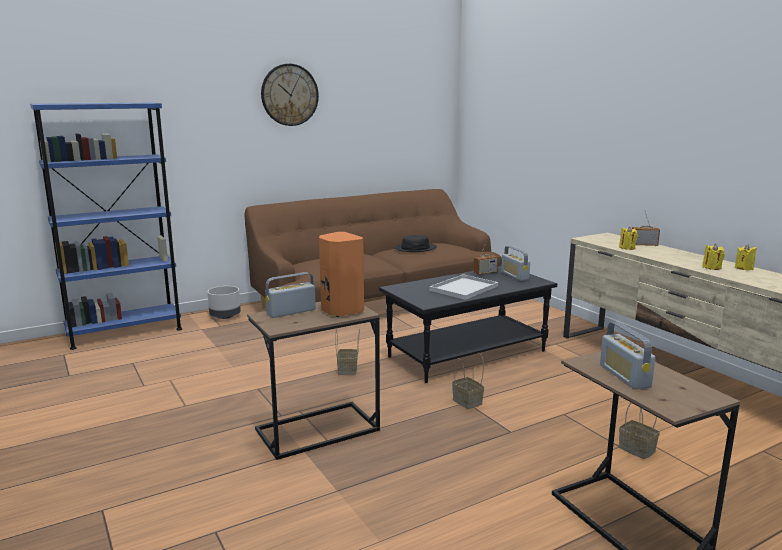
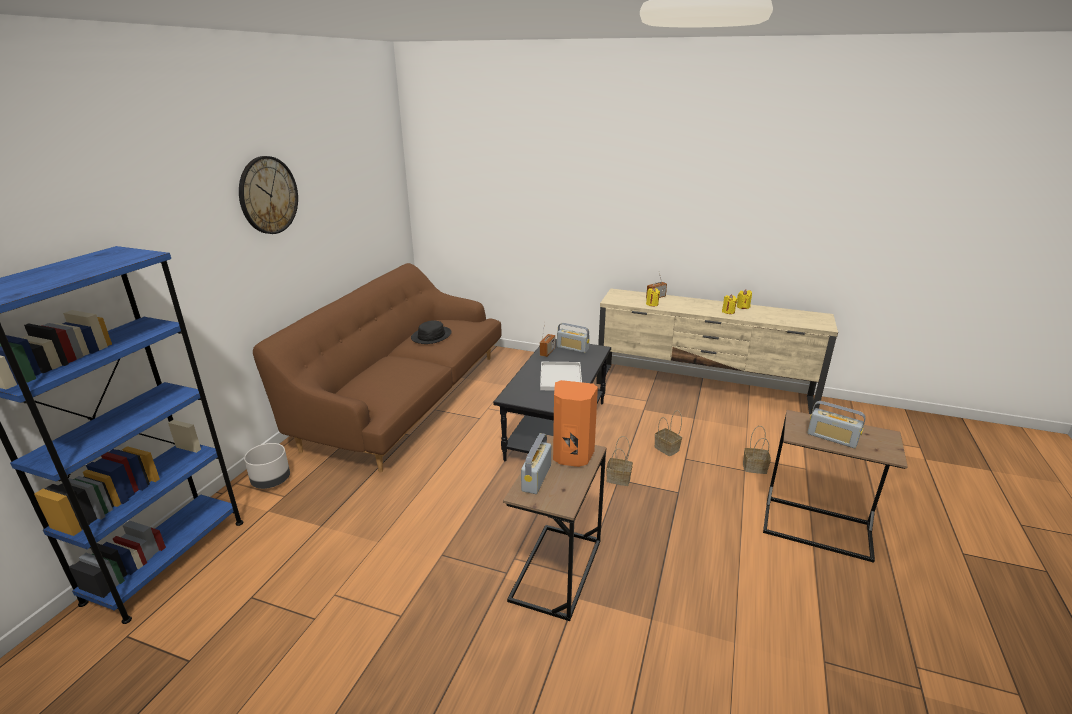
camera: 40 degrees left, 10 degrees up
(348, 370) = (491, 492): basket -> basket (667, 449)

